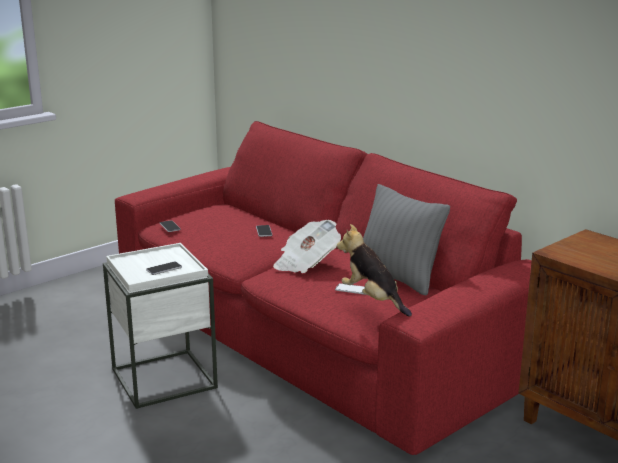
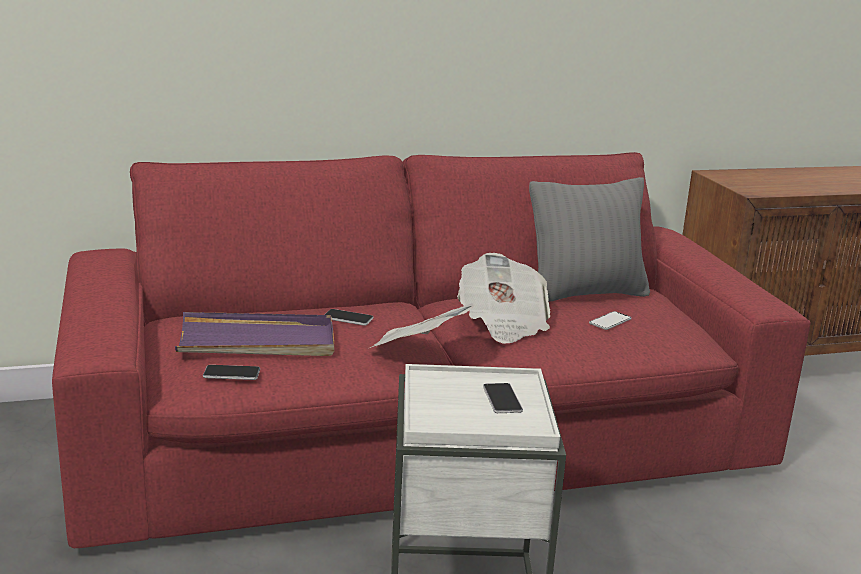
camera: 65 degrees left, 0 degrees up
(210, 222) = (257, 341): none -> purple tray
(240, 253) = (419, 351): none -> newspaper
(372, 300) = (703, 309): plush toy -> none

